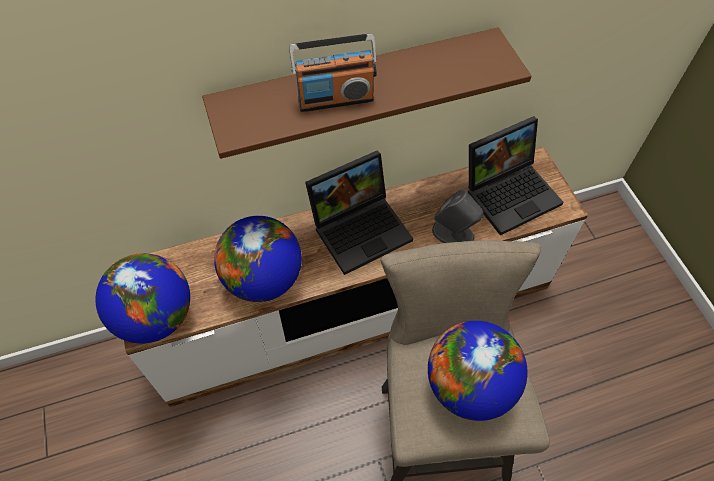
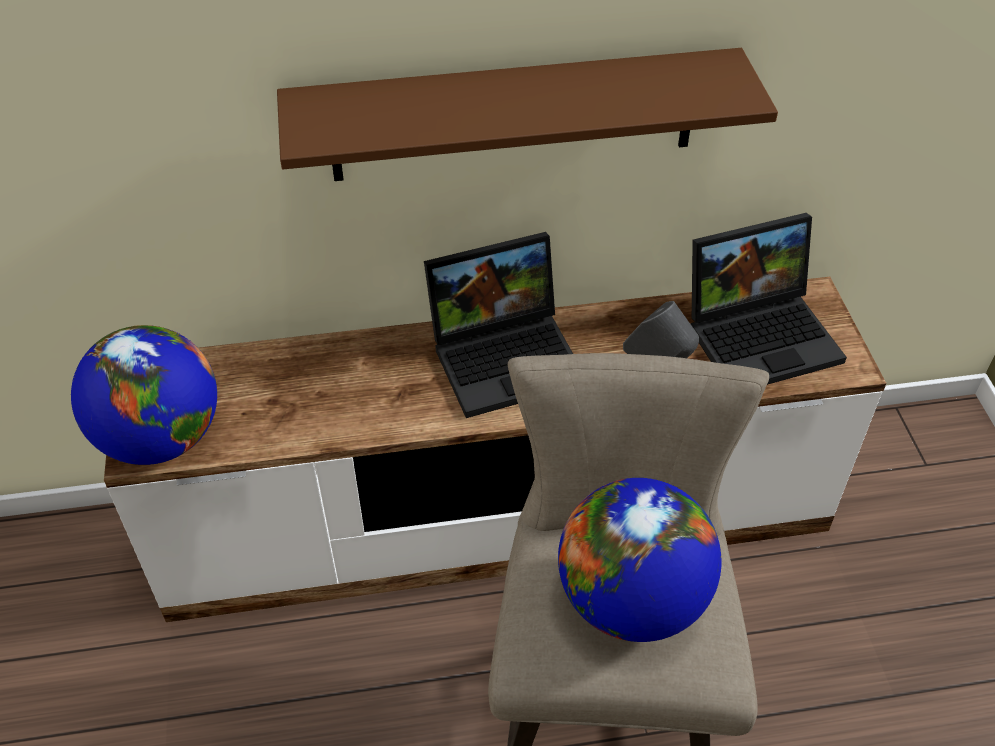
camera: 10 degrees right, 10 degrees down
(263, 279) = (338, 408): globe -> none
(335, 99) = (469, 111): radio -> none

